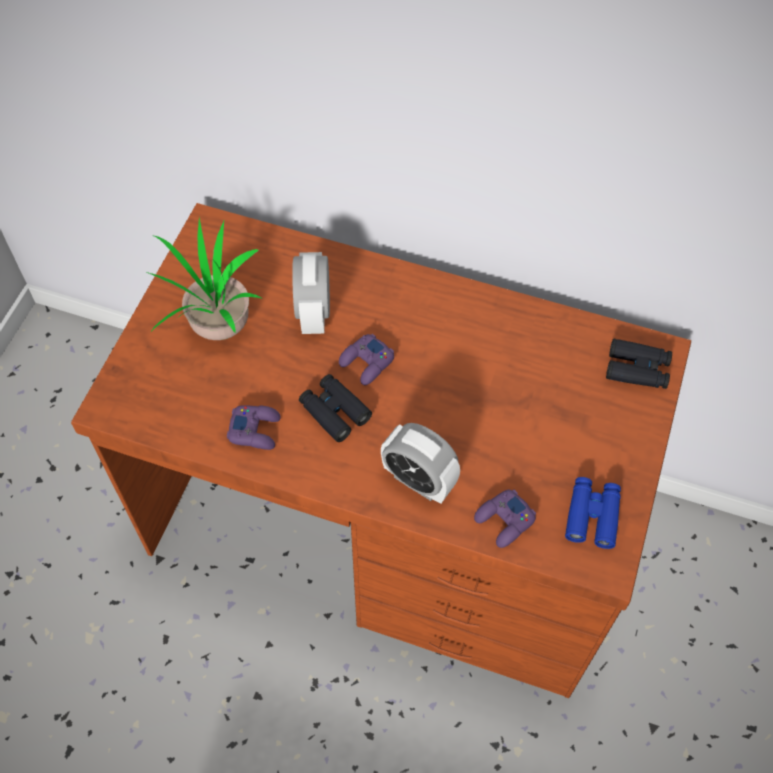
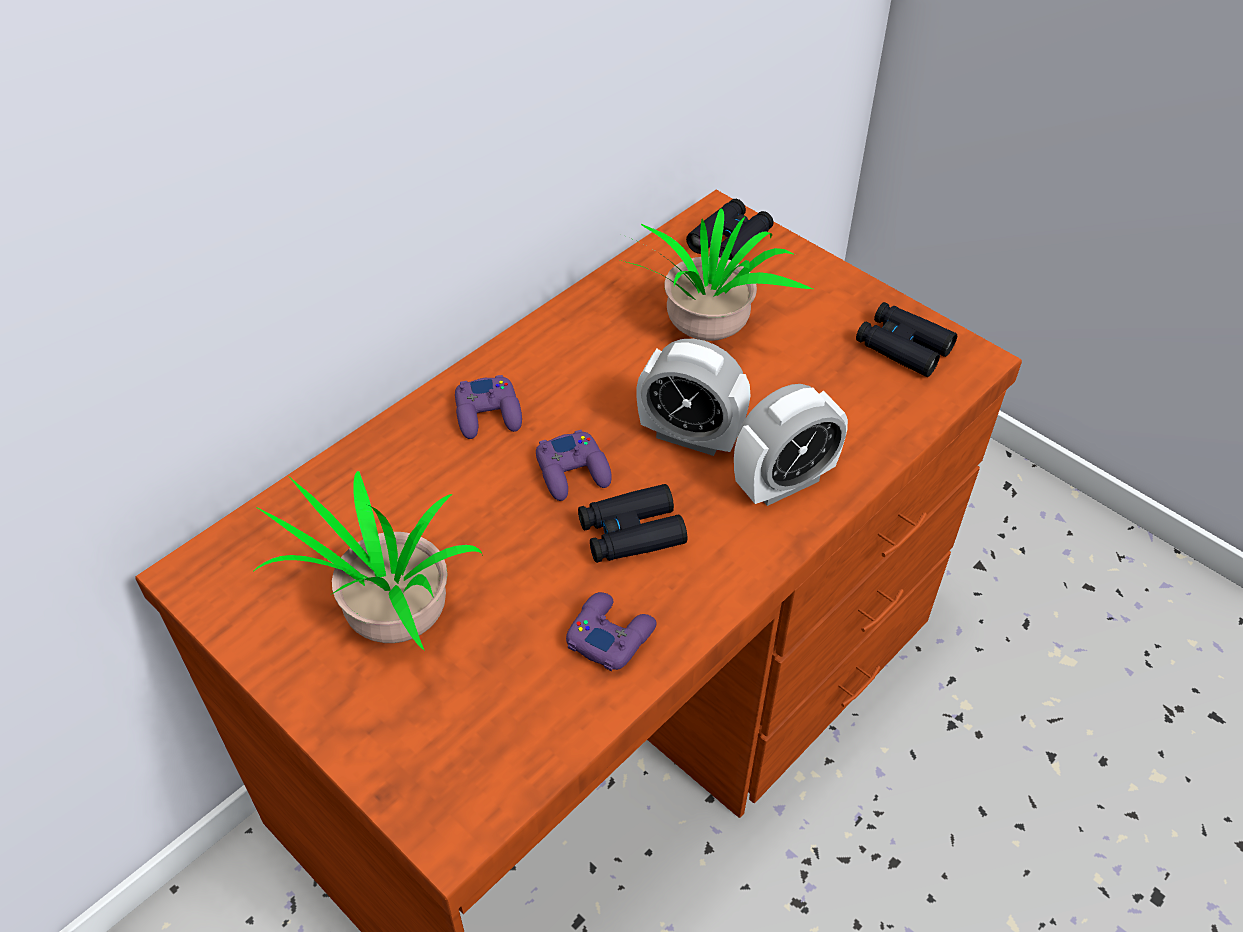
camera: 65 degrees left, 10 degrees down
(314, 313) = (452, 500): alarm clock -> alarm clock (690, 436)
(504, 521) = (878, 423): purple game controller -> purple game controller (488, 414)
(528, 389) = (705, 335): none -> potted plant
(592, 516) = (903, 347): blue binoculars -> black binoculars

